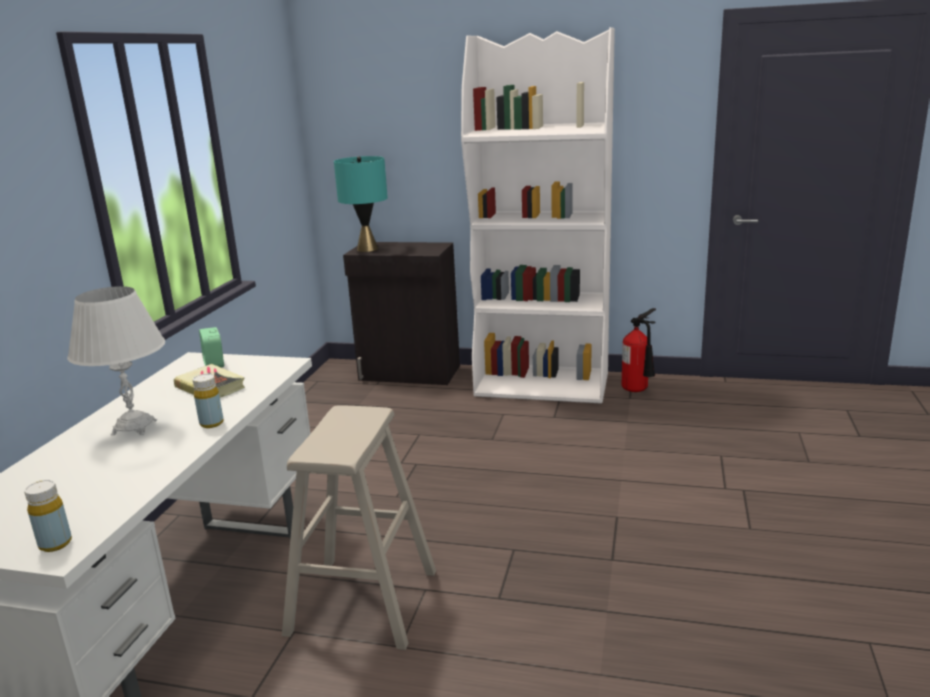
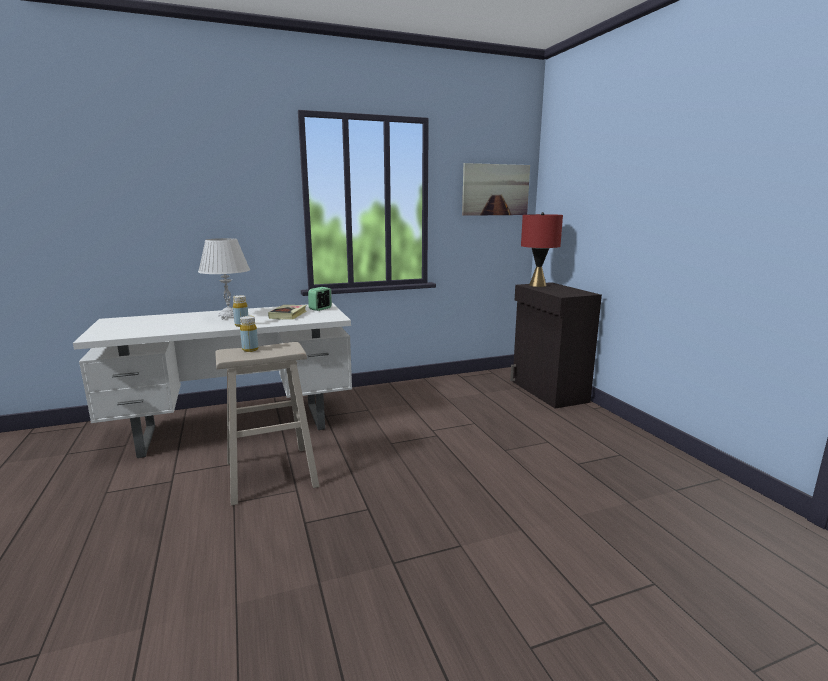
camera: 55 degrees right, 5 degrees down
(55, 544) = (103, 334): yellow bottle -> yellow bottle (250, 349)
(273, 131) = (495, 190): none -> picture
(367, 249) = (537, 285): turquoise table lamp -> red table lamp
(543, 384) = (622, 442): white bookcase -> none
(638, 391) = (698, 490): fire extinguisher -> none

